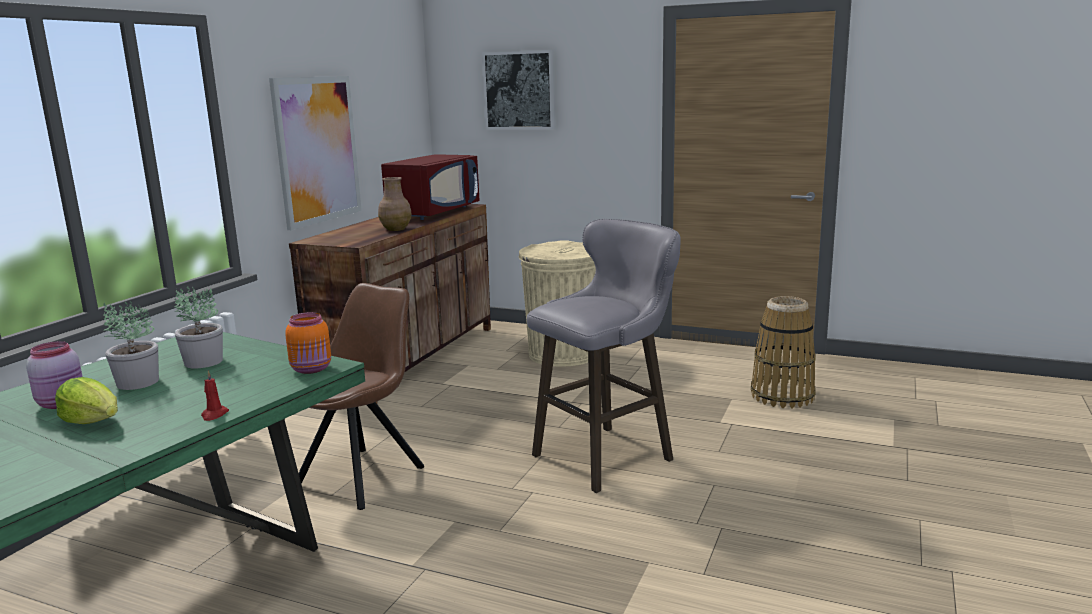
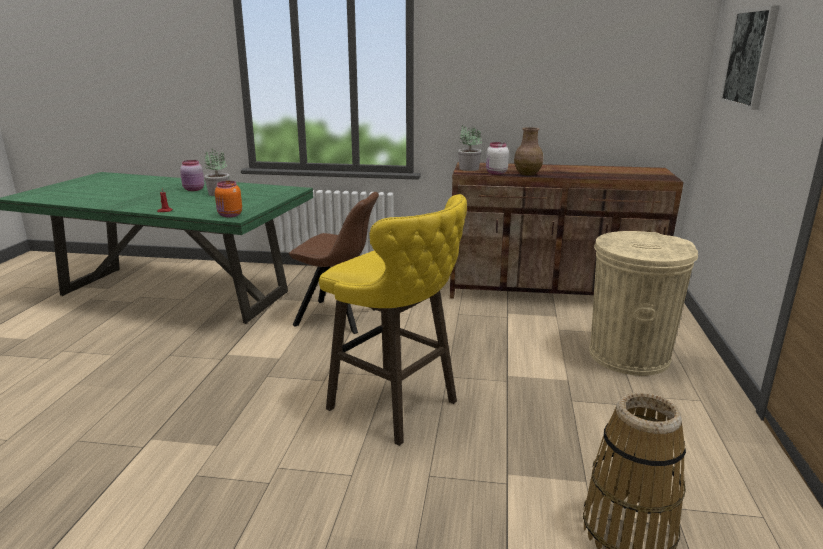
camera: 75 degrees right, 5 degrees up
(94, 421) = (167, 197): lettuce -> none
(203, 362) = (248, 197): potted plant -> potted plant (468, 168)
(317, 150) = (513, 96): picture -> none
(376, 236) = (496, 173): none -> white jar
(434, 212) = (613, 174): red microwave -> none
(607, 455) = (397, 407): grey stool -> yellow stool

